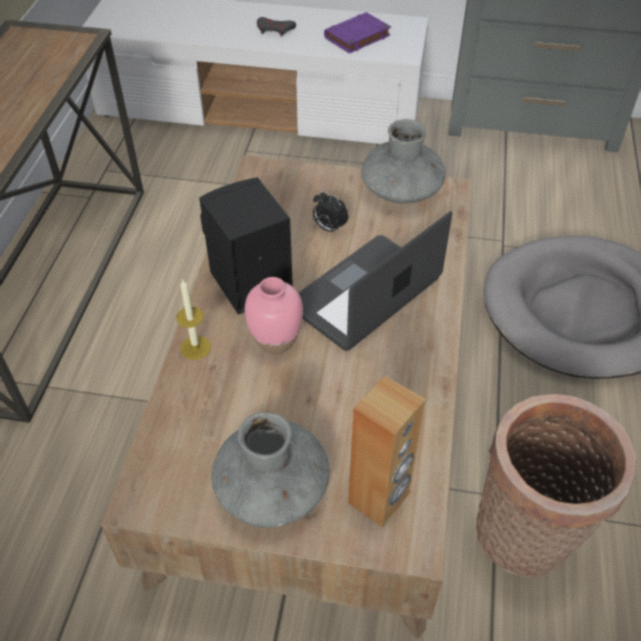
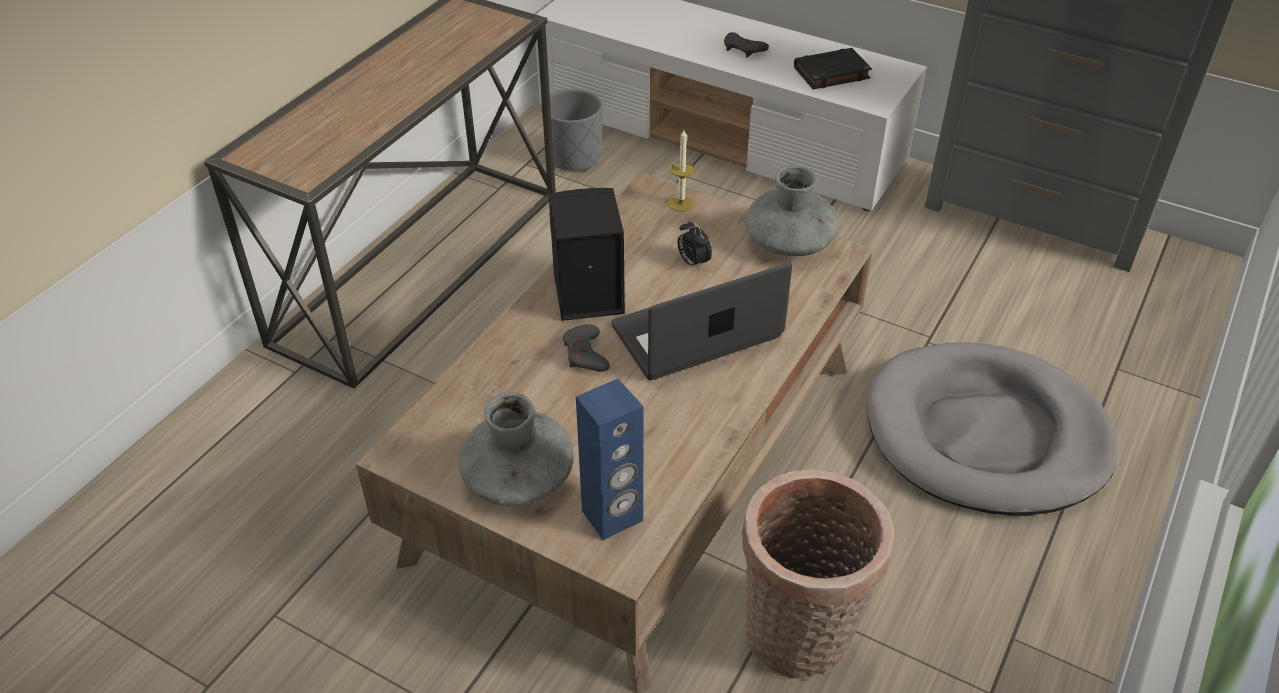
camera: 20 degrees right, 5 degrees down
(146, 155) = (574, 158): none -> grey planter
(195, 347) = (507, 340): candle -> candle (681, 203)
(275, 341) = (585, 354): pink vase -> grey game controller
(357, 37) = (831, 73): purple book -> black book
(379, 499) = (612, 516): brown speaker -> blue speaker

